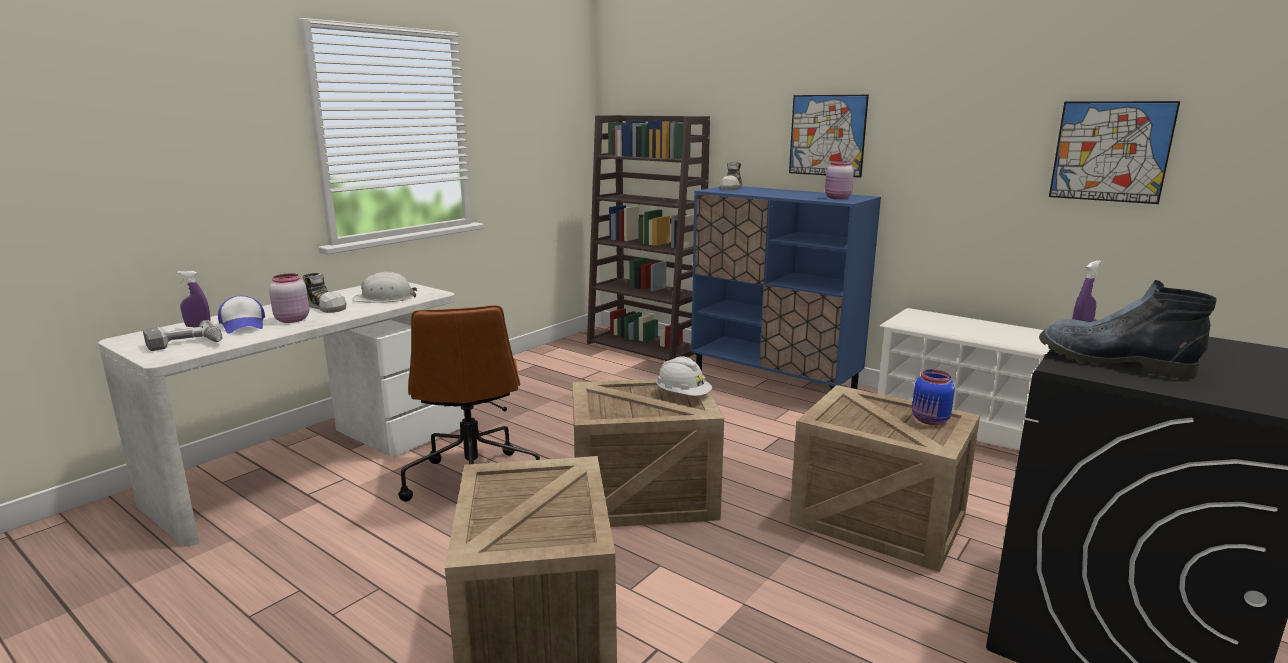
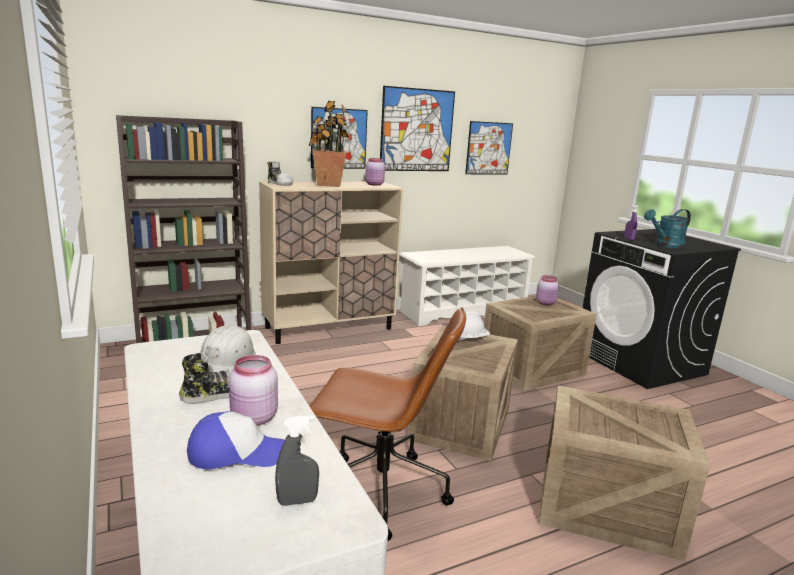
camera: 65 degrees left, 0 degrees up
(186, 345) = (297, 501): power drill -> grey spray bottle
(198, 326) = (192, 491): purple spray bottle -> none
(774, 379) = (329, 328): blue cabinet -> beige cabinet
(779, 193) = (328, 184): none -> potted plant
(930, 420) = (546, 303): blue jar -> pink jar
(951, 121) = (417, 130): none -> picture
(1110, 361) = (665, 245): boot -> turquoise watering can

